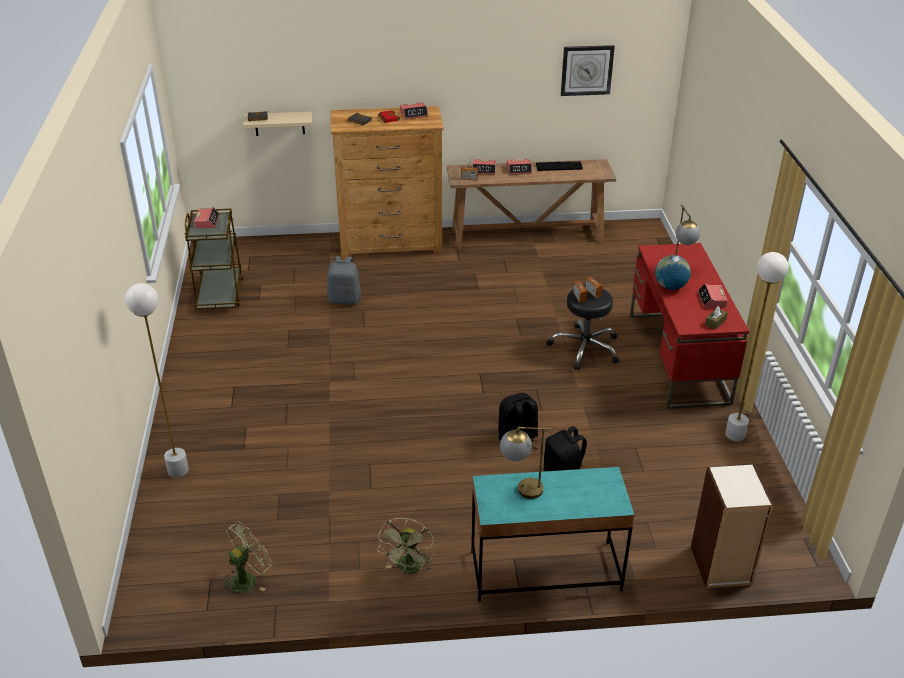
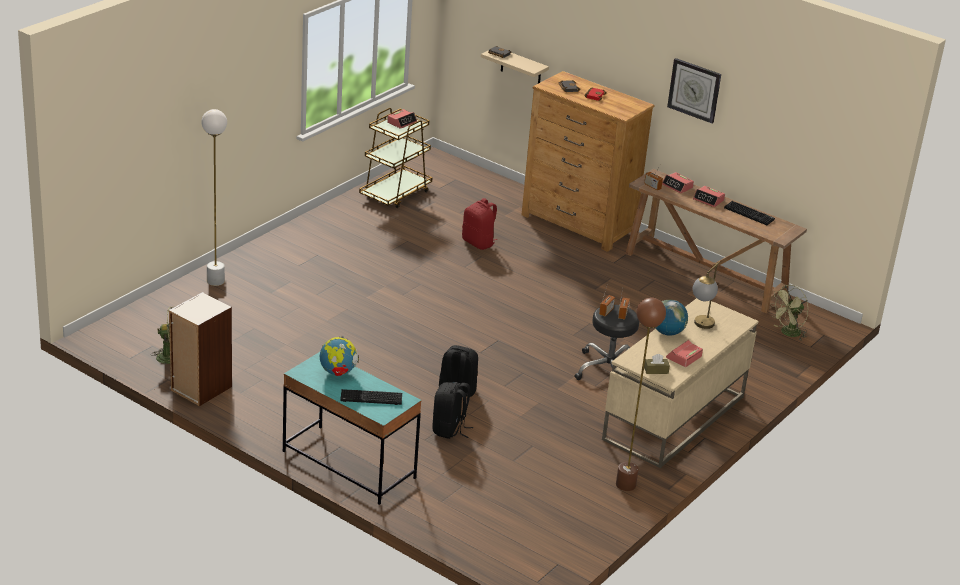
camera: 40 degrees right, 5 degrees down
(345, 300) = (479, 243): grey backpack -> red backpack
(409, 569) = (269, 411): green fan -> green fan (787, 333)
(414, 114) = (621, 102): alarm clock -> none
(520, 489) = (338, 372): table lamp -> globe
(584, 495) = (370, 398): none -> keyboard
(587, 70) = (798, 123): wall clock -> wall clock (694, 90)
(678, 359) = (673, 418): red desk -> beige desk
(720, 566) = (469, 537): bookcase -> bookcase (200, 389)
(735, 435) = (626, 485): white floor lamp -> brown floor lamp

